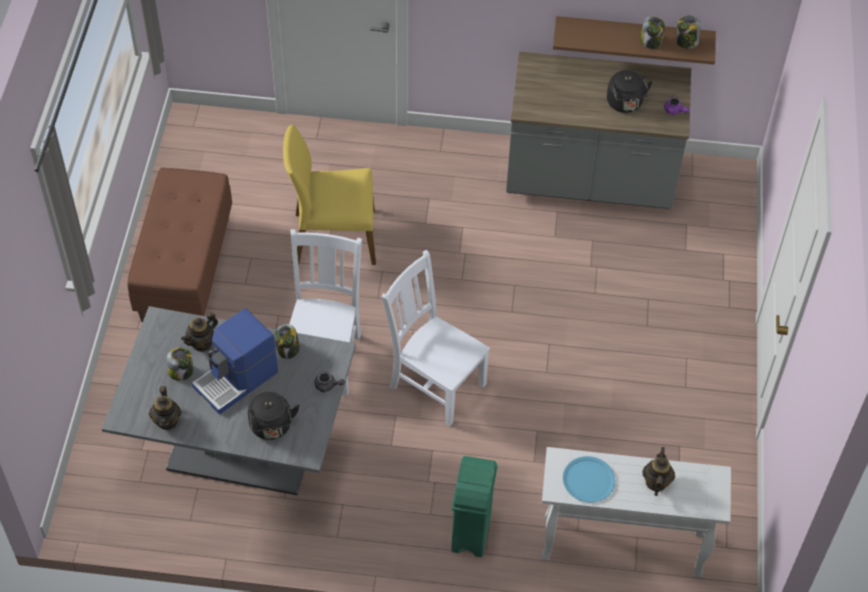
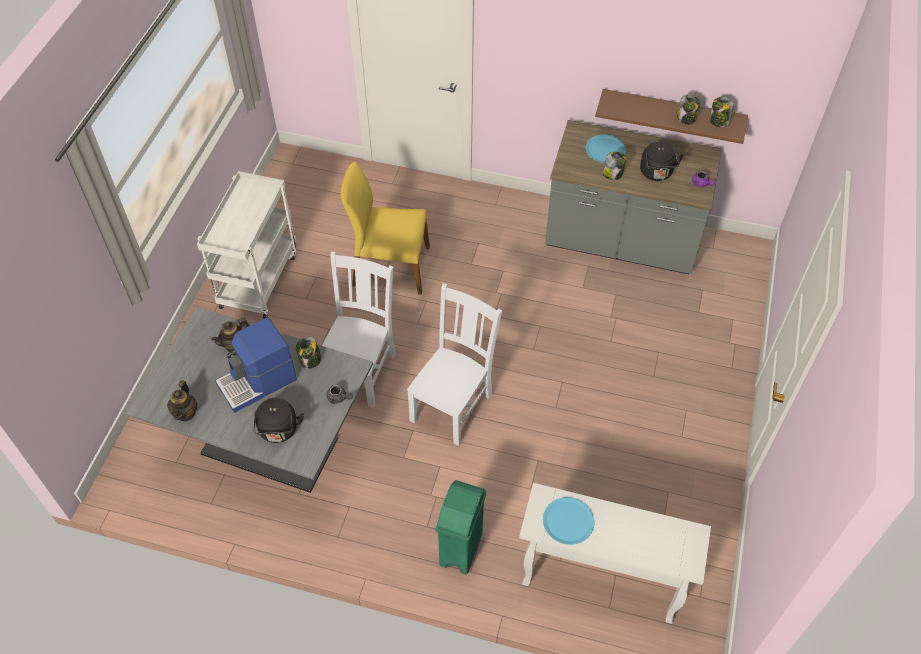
camera: 10 degrees right, 0 degrees up
(181, 371) = (210, 369): jar -> jar (612, 174)
(185, 268) = (258, 279): brown bench -> white cart
(435, 383) = (453, 405): white chair -> white chair turned 75 degrees clockwise
(565, 82) = (605, 149): none -> blue plate
(656, 482) = (634, 532): teapot -> none

